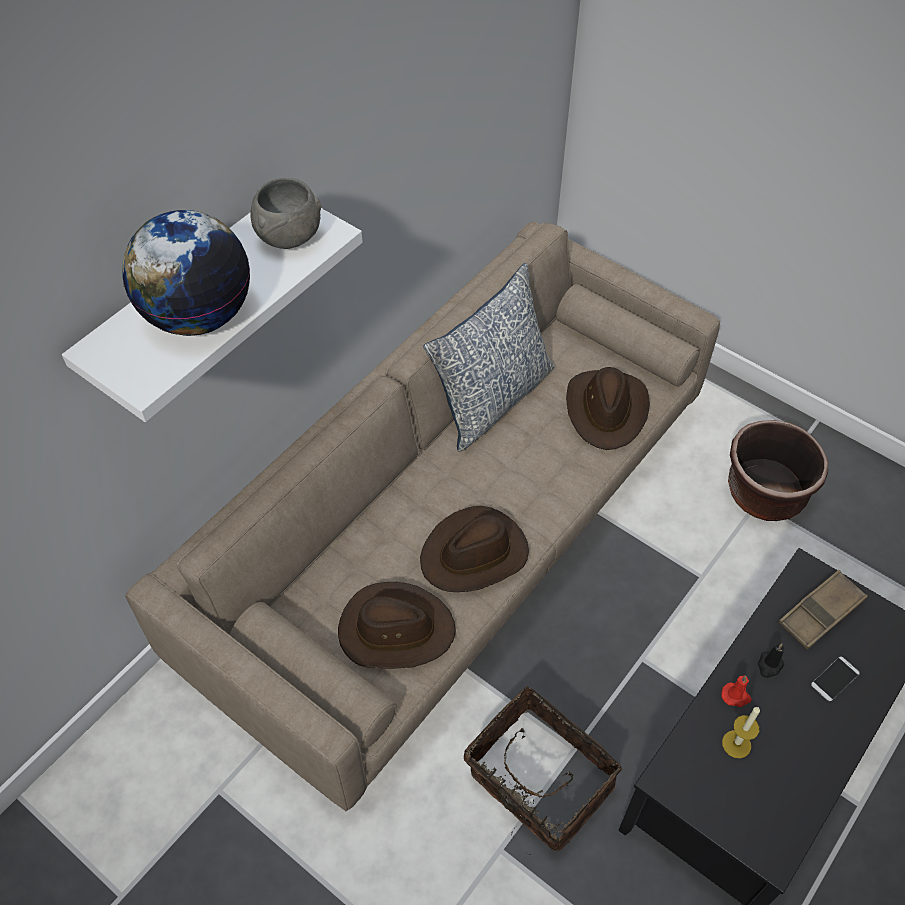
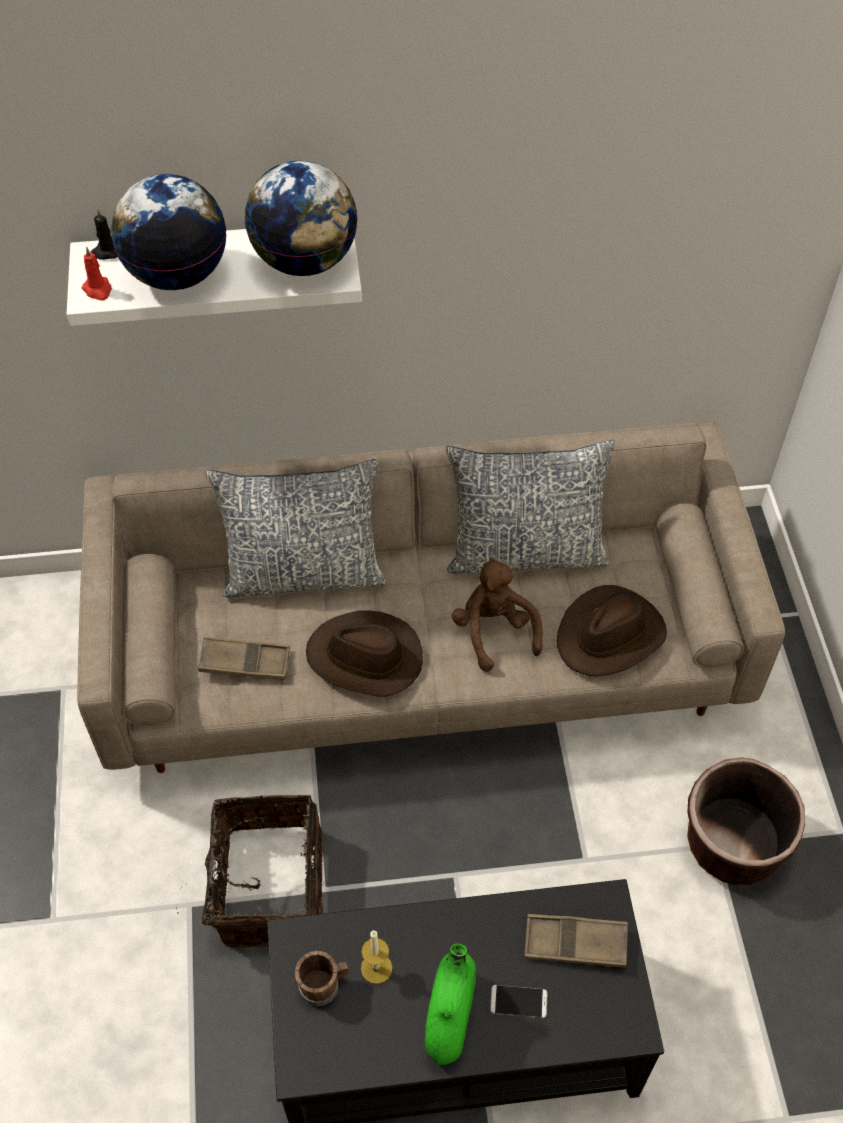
camera: 45 degrees right, 0 degrees up
(290, 238) = (305, 262): grey bowl -> globe
(360, 533) = (304, 573): none -> pillow
(395, 630) = (245, 662): brown hat -> brown tray
(535, 466) = (494, 631): none -> brown plush toy
(720, 788) = (323, 985): none -> brown mug
(736, 696) = (421, 935): red candle -> red candle (98, 290)
(769, 665) = (478, 940): black candle -> black candle (106, 252)
(812, 729) = (450, 1018): none -> green vase

